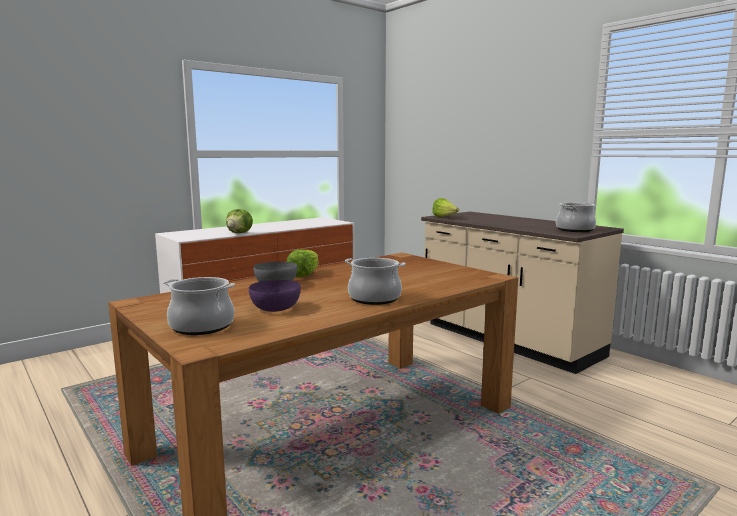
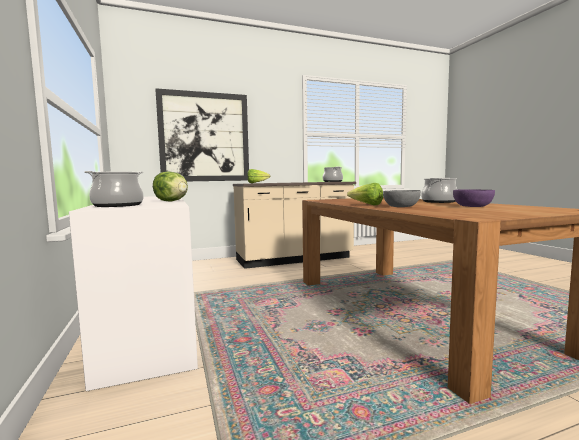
camera: 70 degrees left, 5 degrees down
(201, 326) = (534, 210): cooking pot -> cooking pot (118, 205)
(458, 147) = (204, 137): none -> picture

